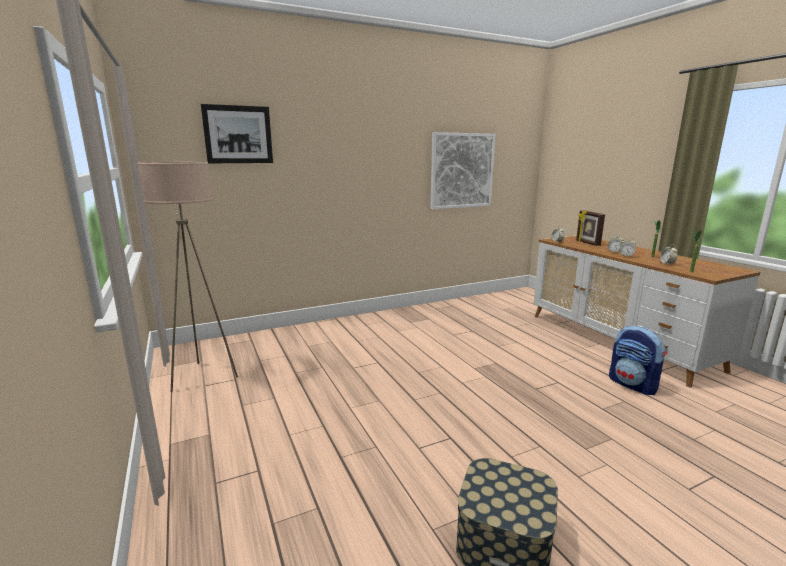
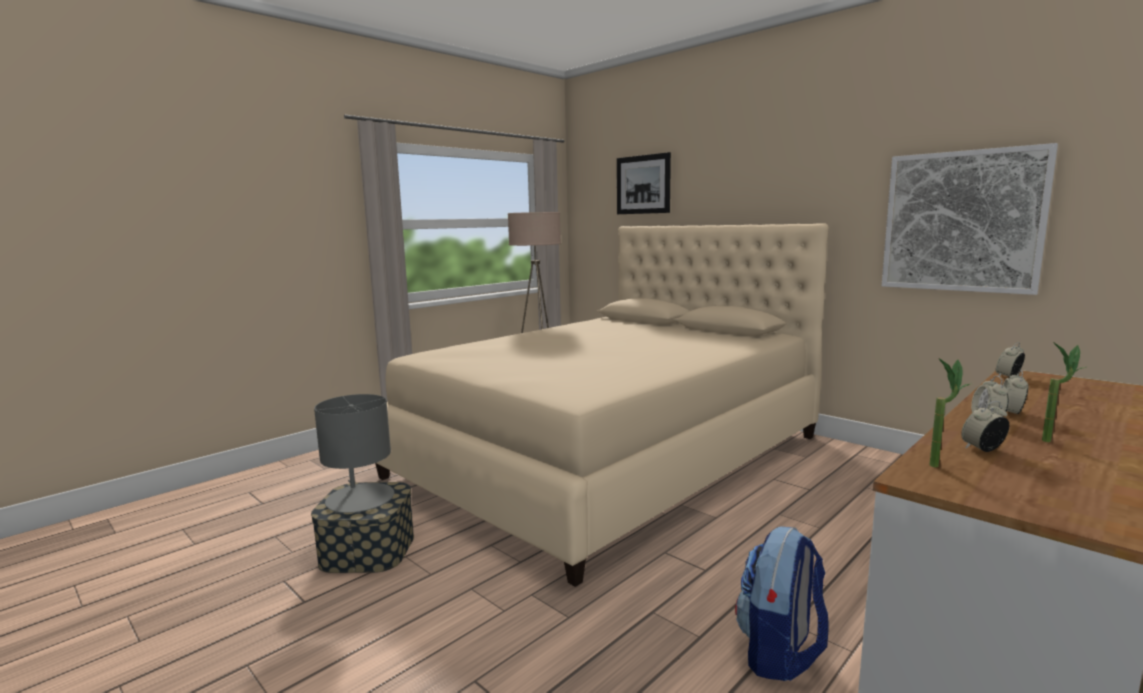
camera: 70 degrees right, 5 degrees down
(376, 372) = (611, 456): none -> beige bed
(508, 495) = (360, 499): none -> grey table lamp
(587, 243) = (1064, 394): picture frame -> none

